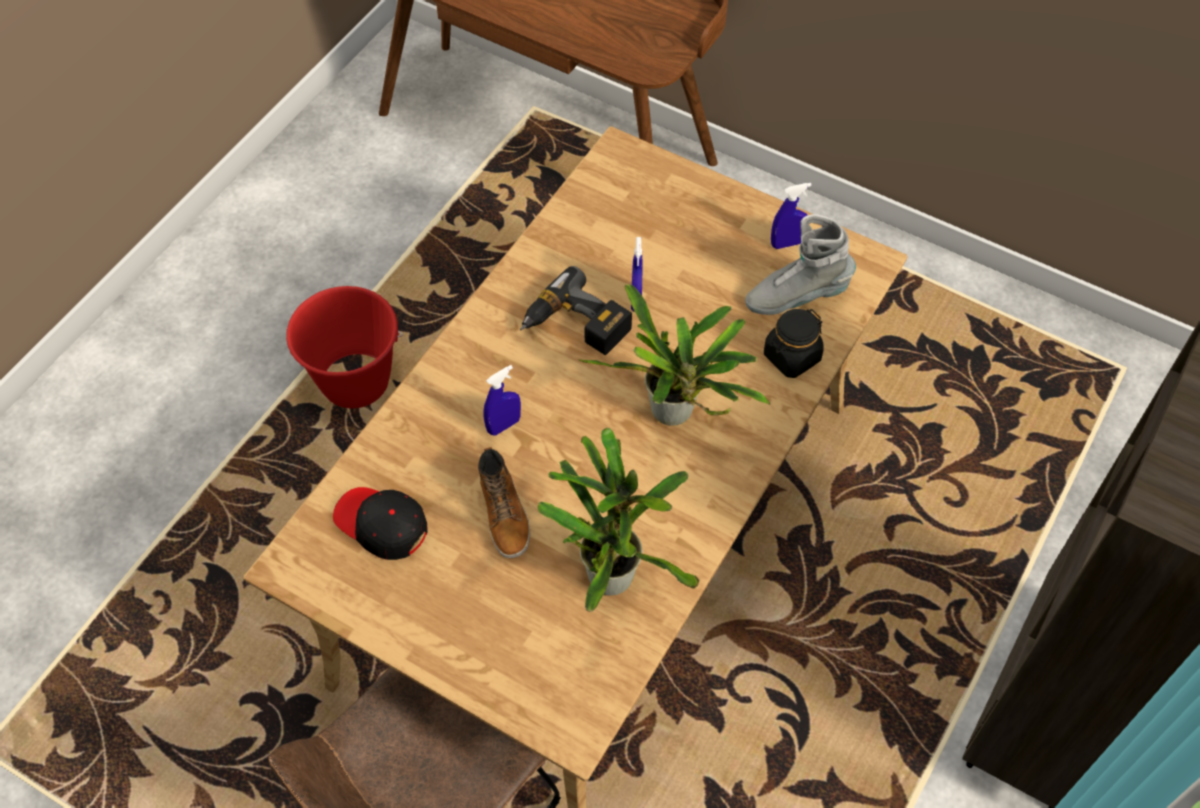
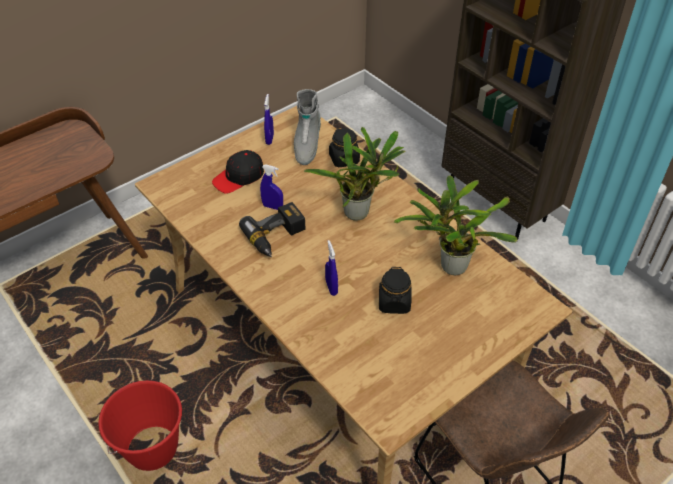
camera: 70 degrees left, 10 degrees down
(381, 525) = (378, 366): black cap -> black cap (239, 177)
(505, 514) = (394, 303): boot -> black jar

